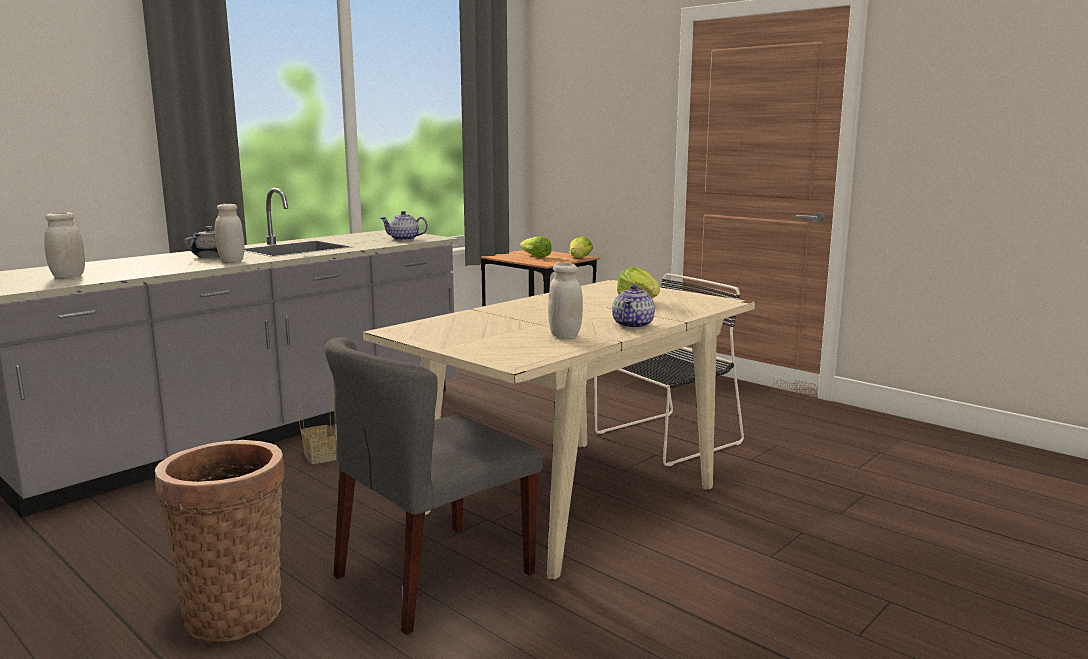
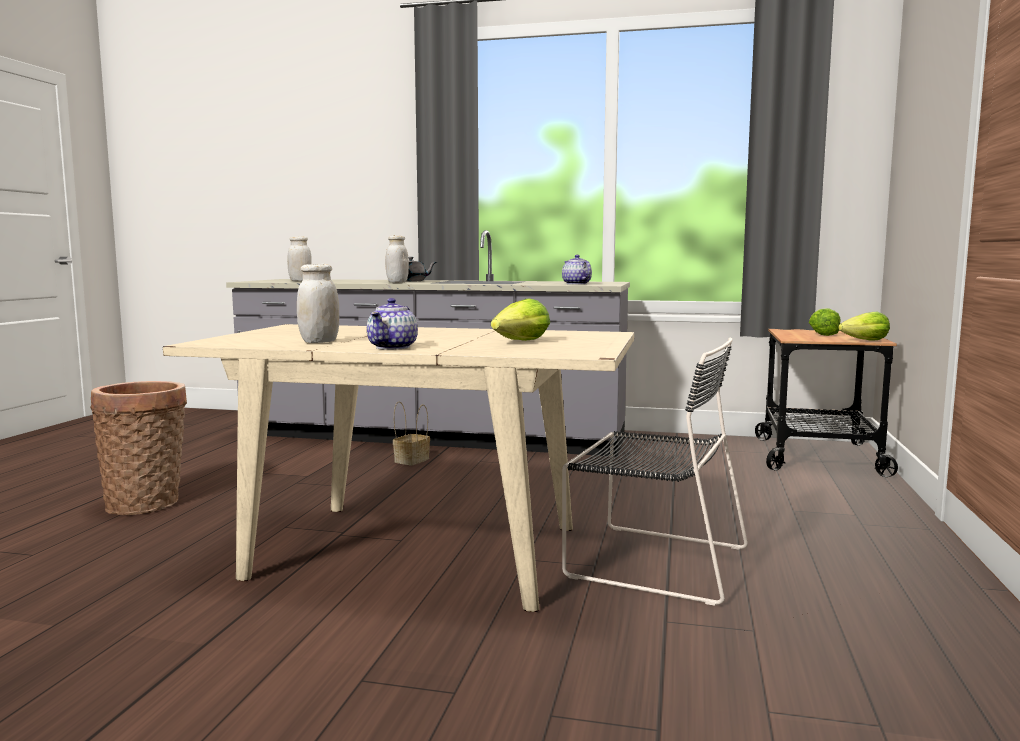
camera: 60 degrees right, 5 degrees down
(434, 576) = (223, 539): grey chair -> none
(633, 325) = (393, 347): teapot -> teapot turned 60 degrees counterclockwise

